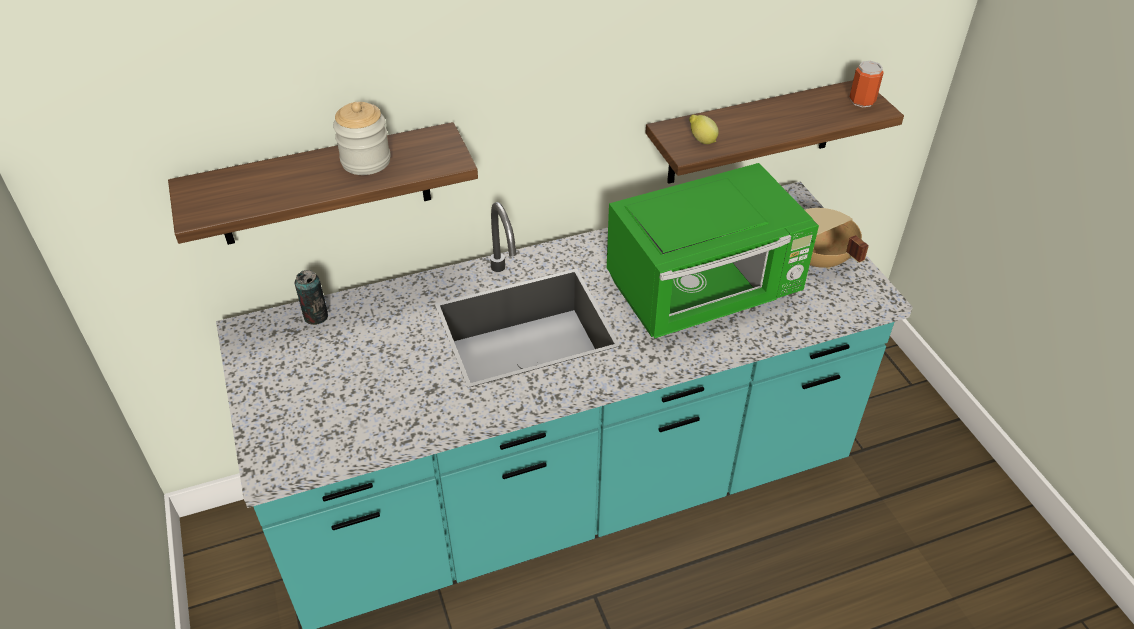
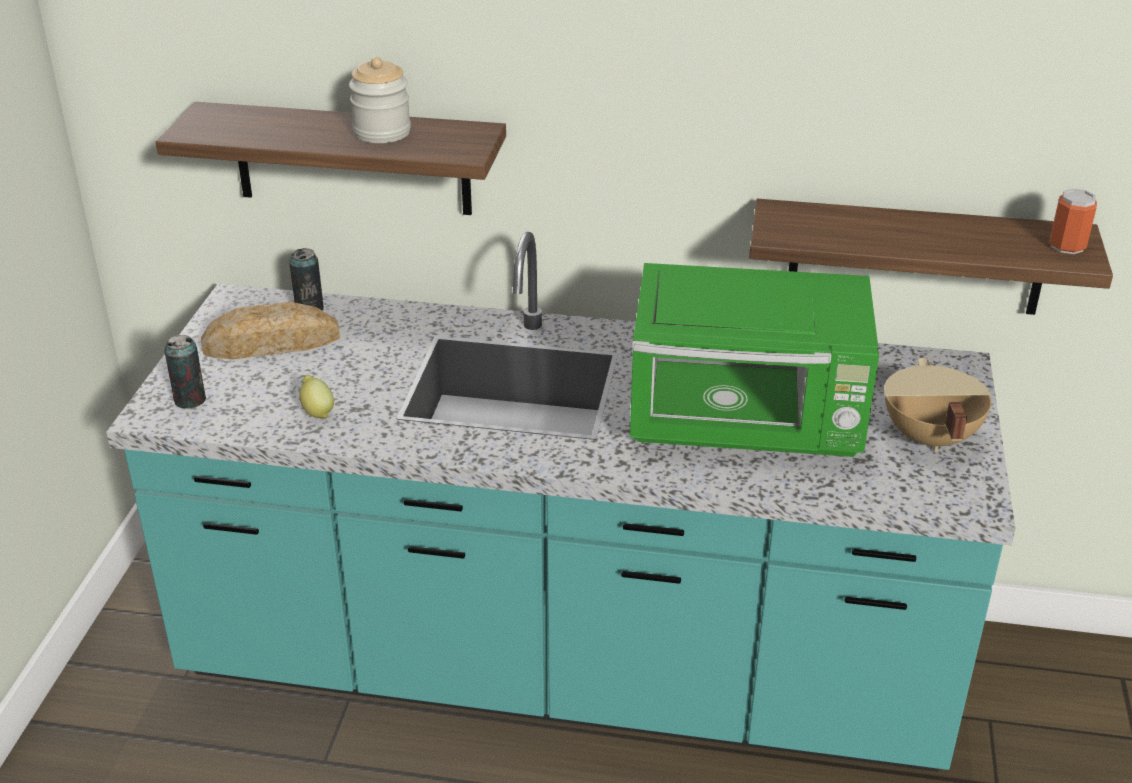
camera: 30 degrees right, 10 degrees down
(290, 438) = (190, 400): none -> can
(312, 359) = (271, 343): none -> bread
(701, 141) = (805, 230): lemon -> lemon (317, 412)

